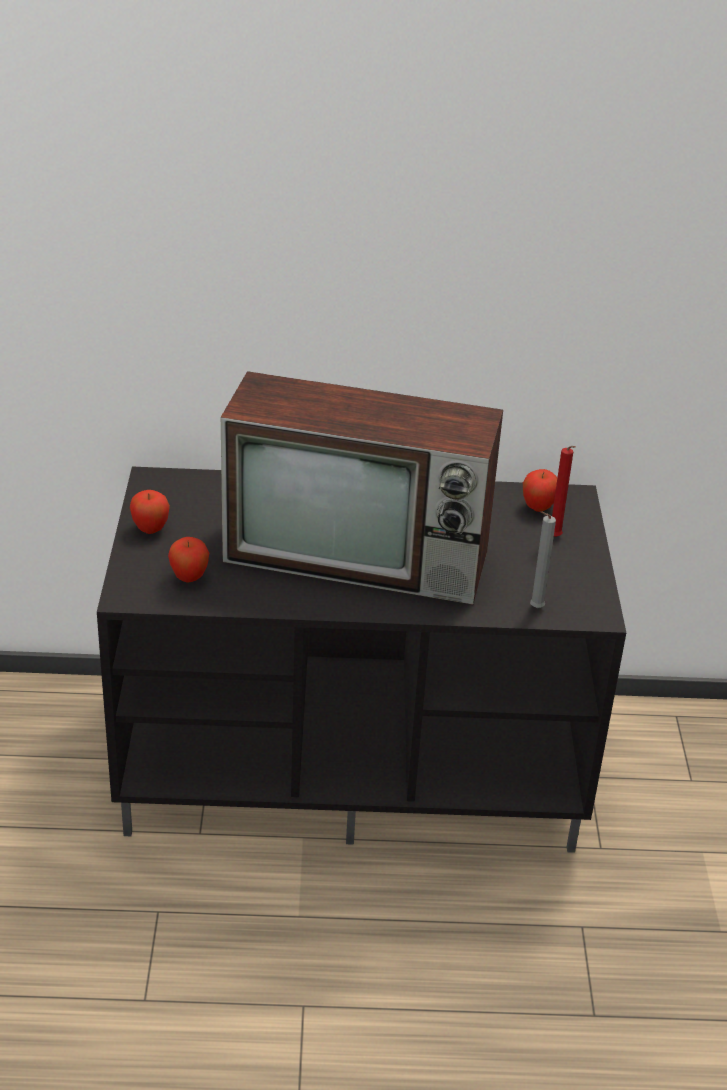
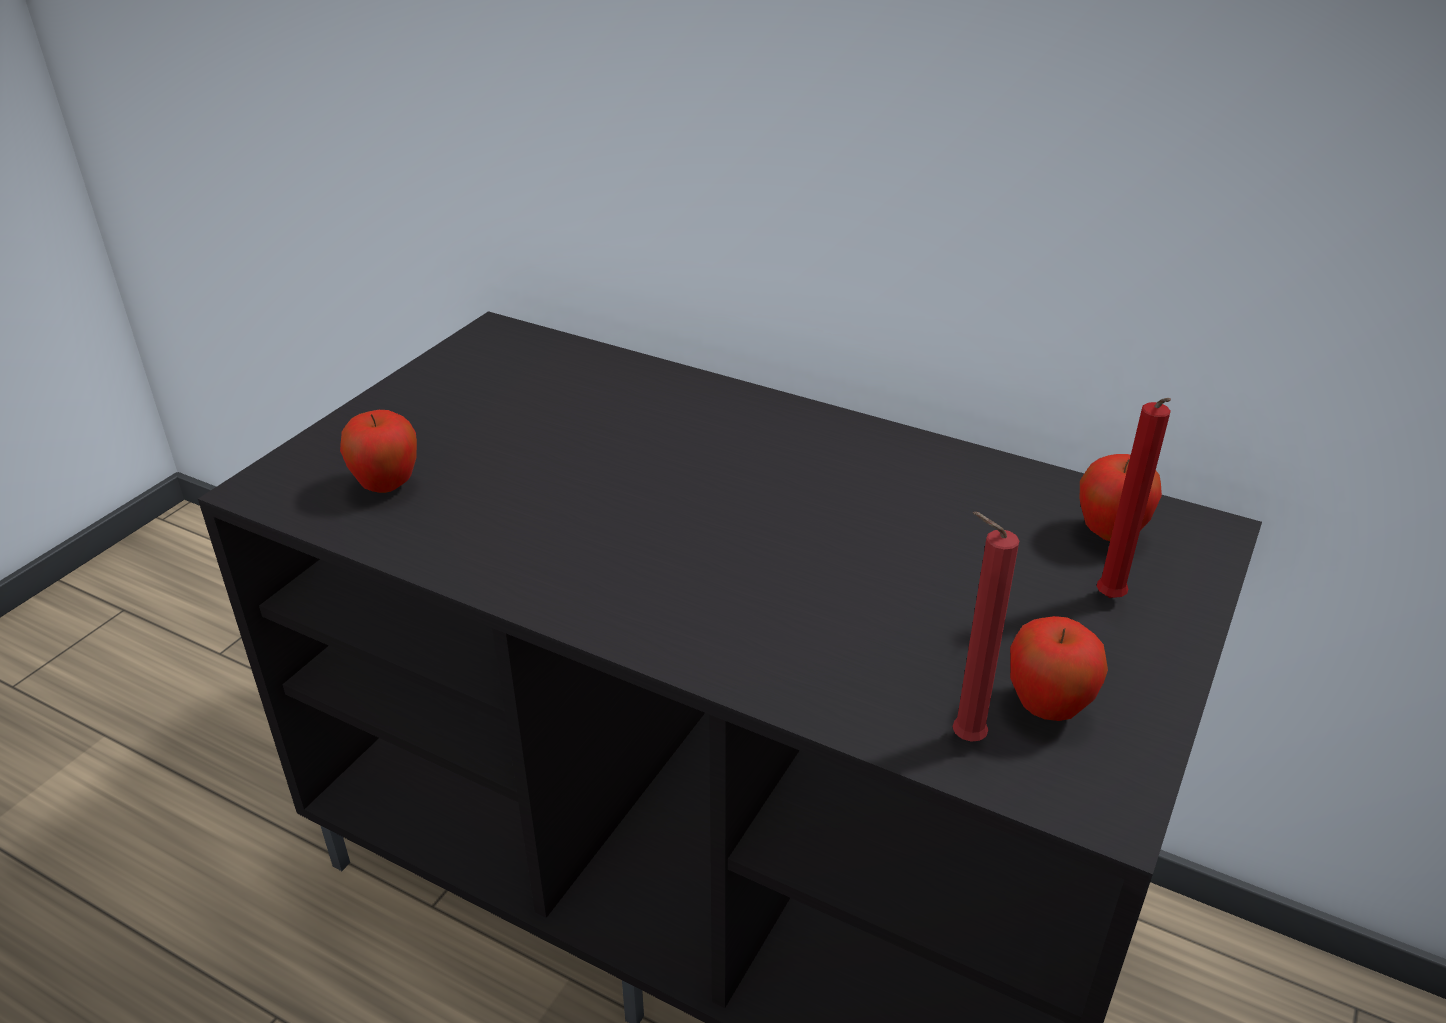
camera: 30 degrees right, 0 degrees up
(150, 529) = (414, 399): apple -> apple (1047, 707)
(362, 556) = (699, 530): television -> none
(534, 608) = (962, 738): grey candle -> red candle

